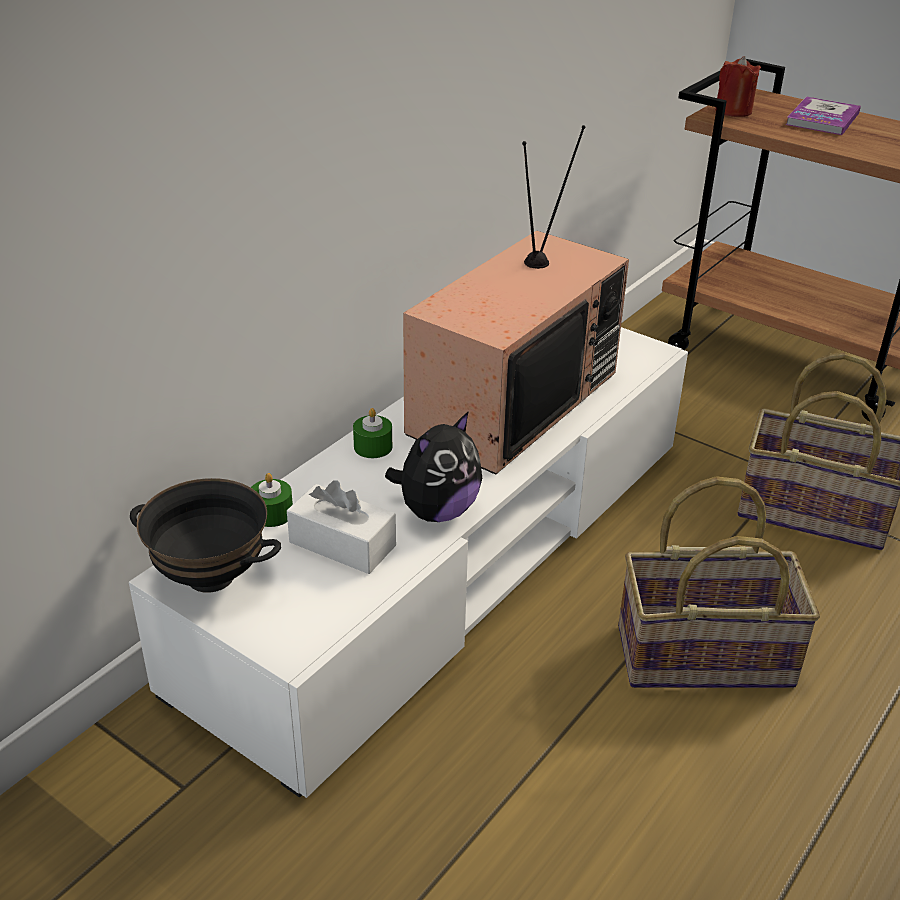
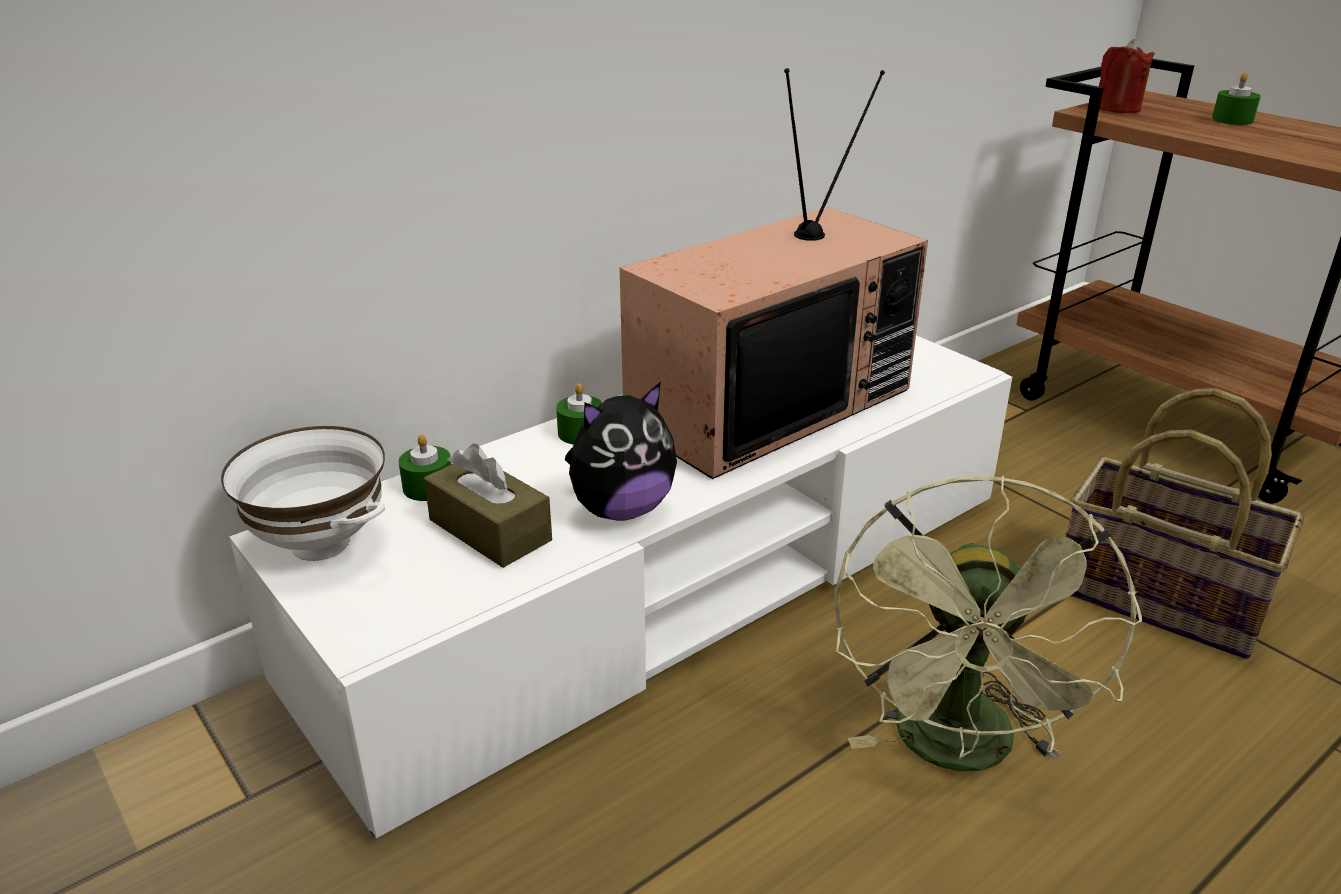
camera: 15 degrees right, 5 degrees down
(209, 577) = (318, 545): black bowl -> white bowl
(342, 544) = (490, 530): white tissue box -> brown tissue box
(705, 654) = (959, 752): basket -> green fan
(822, 119) = (1232, 120): book -> green candle

